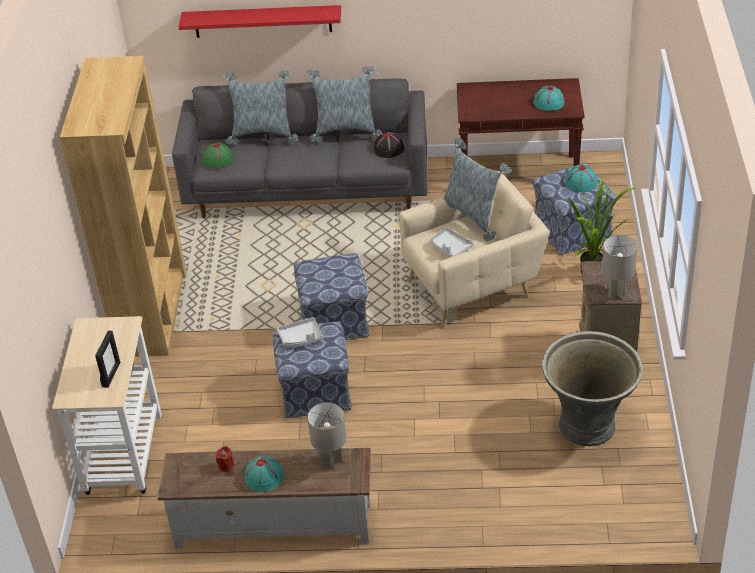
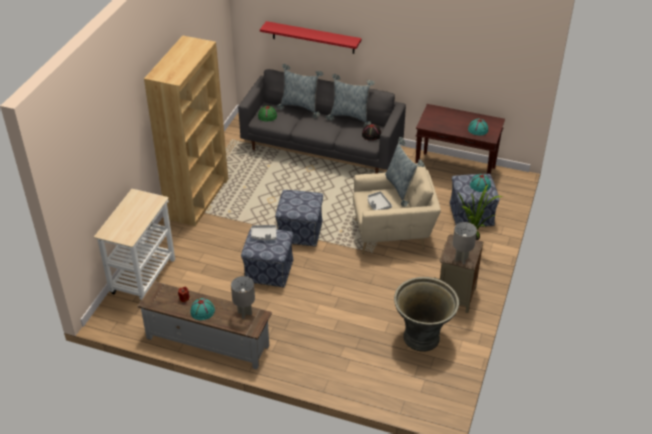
camera: 15 degrees right, 0 degrees up
(111, 374) = (135, 226): picture frame -> none

